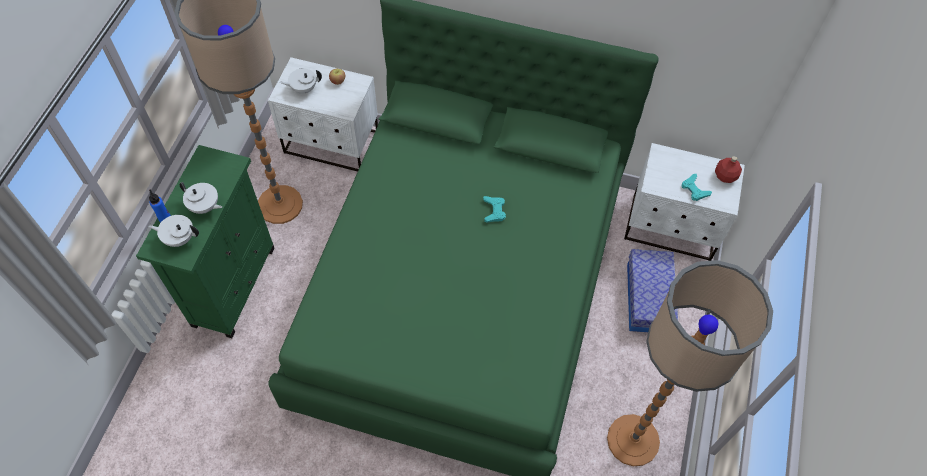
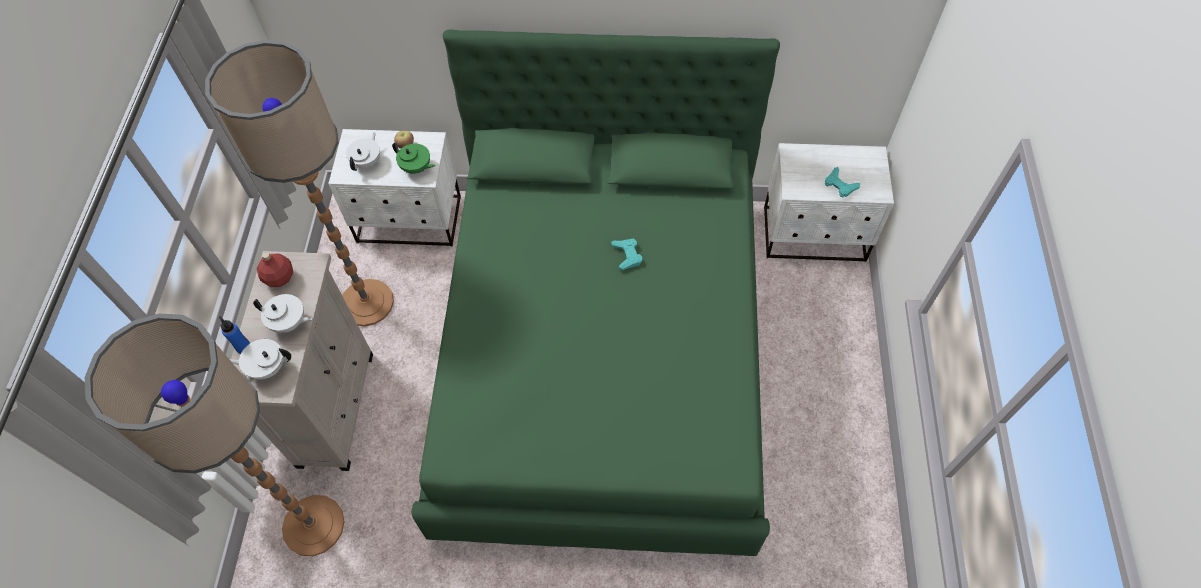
camera: 10 degrees left, 0 degrees up
(233, 285) = (334, 408): green cabinet -> beige cabinet
(303, 88) = (367, 162): white teapot -> white teapot turned 135 degrees clockwise
(341, 102) = (416, 168): none -> green teapot
(633, 440) = (837, 480): floor lamp -> floor lamp (314, 525)
(648, 298) = (810, 317): storage box -> none
(724, 176) = (868, 163): red bottle -> red bottle (279, 278)

